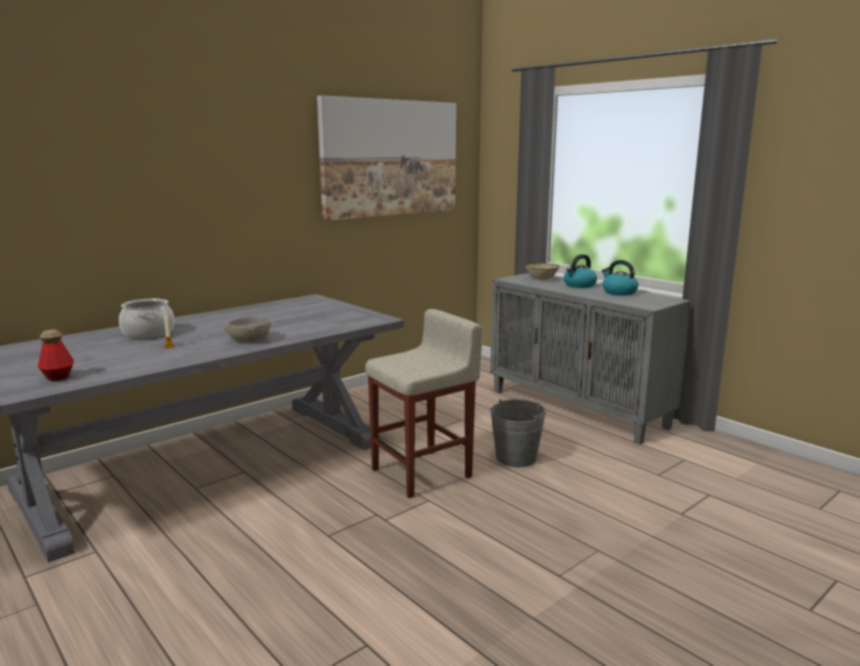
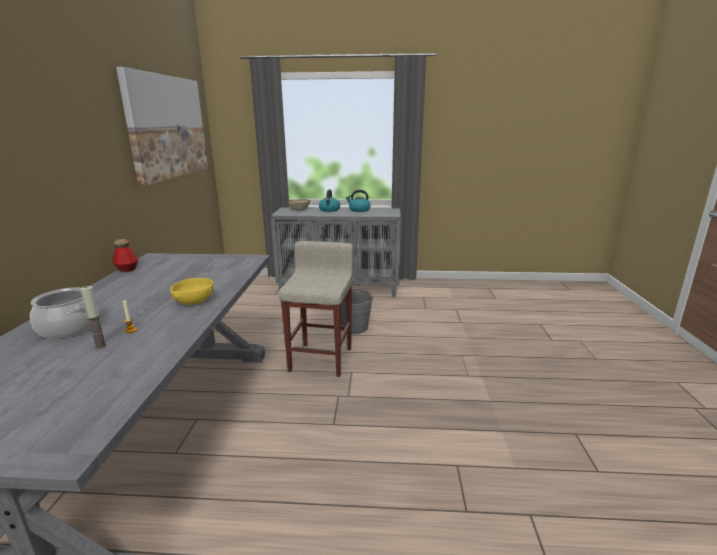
camera: 45 degrees left, 5 degrees up
(58, 377) = (84, 401): bottle -> bottle (127, 269)
(134, 350) = (101, 346): none -> candle
(249, 340) = (194, 301): grey bowl -> yellow bowl

